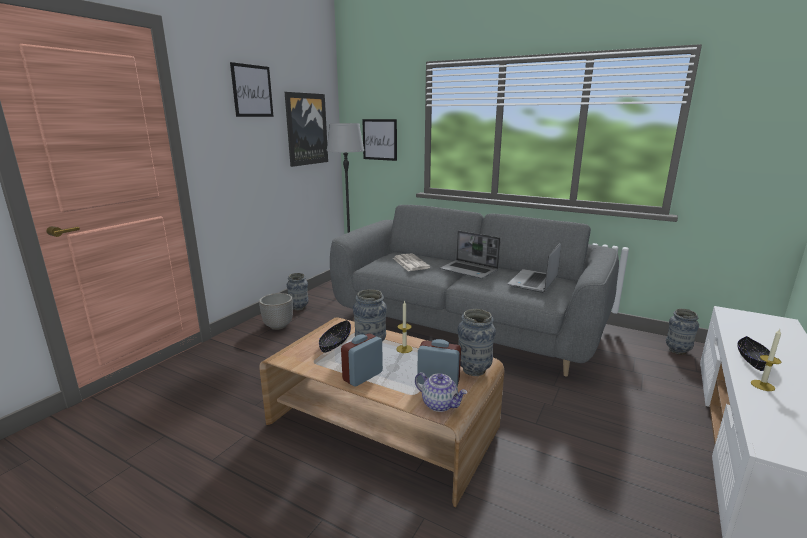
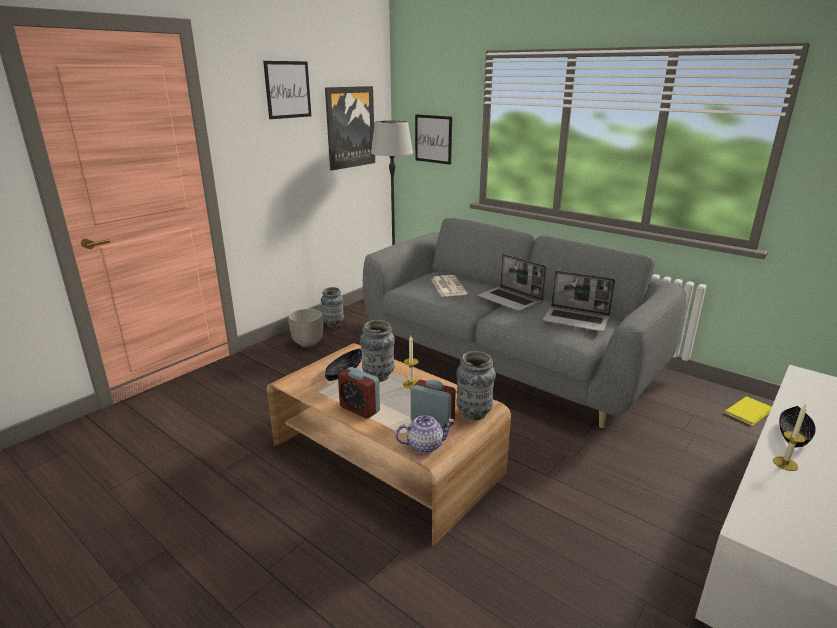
camera: 10 degrees right, 5 degrees up
(363, 376) = (359, 409): alarm clock -> alarm clock turned 105 degrees counterclockwise
(440, 404) = (425, 445): teapot -> teapot turned 60 degrees counterclockwise
(533, 282) = (577, 320): laptop -> laptop turned 105 degrees counterclockwise
(677, 351) = (750, 411): vase -> yellow book

